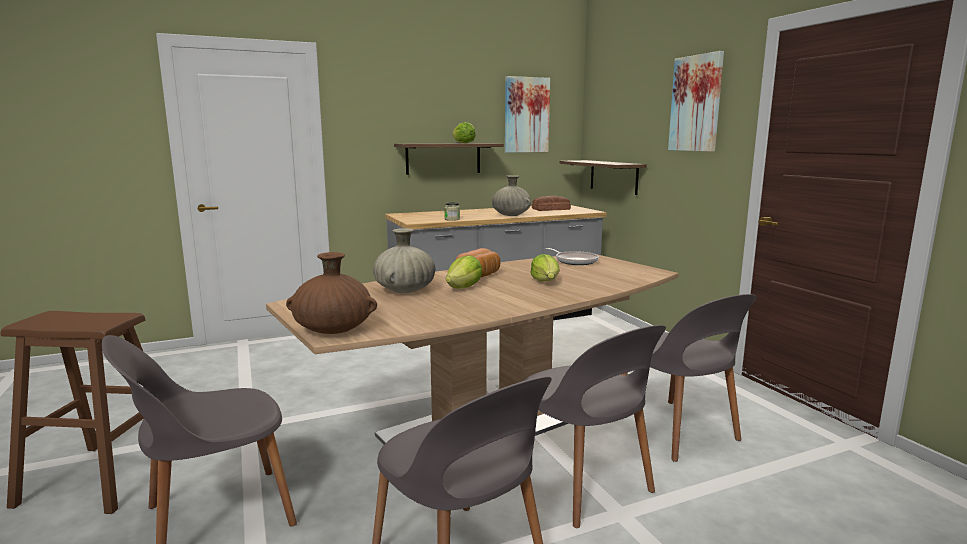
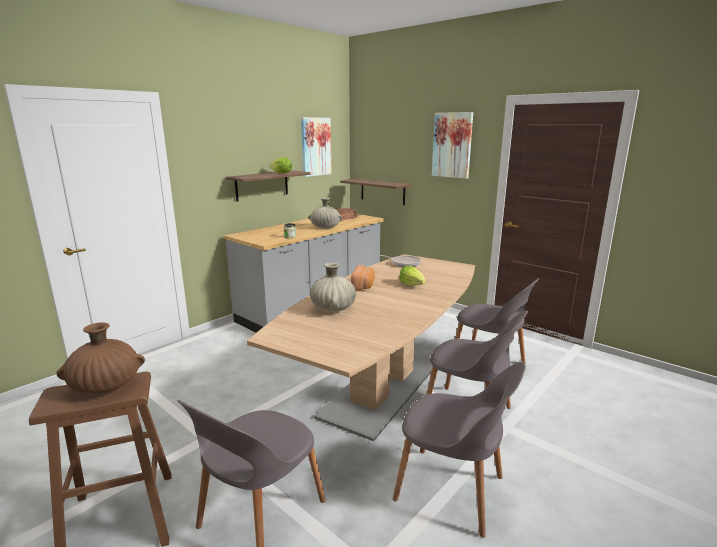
camera: 25 degrees left, 5 degrees up
(333, 330) = (339, 354): brown vase -> brown vase (106, 386)
(464, 288) = (369, 299): lettuce -> none

